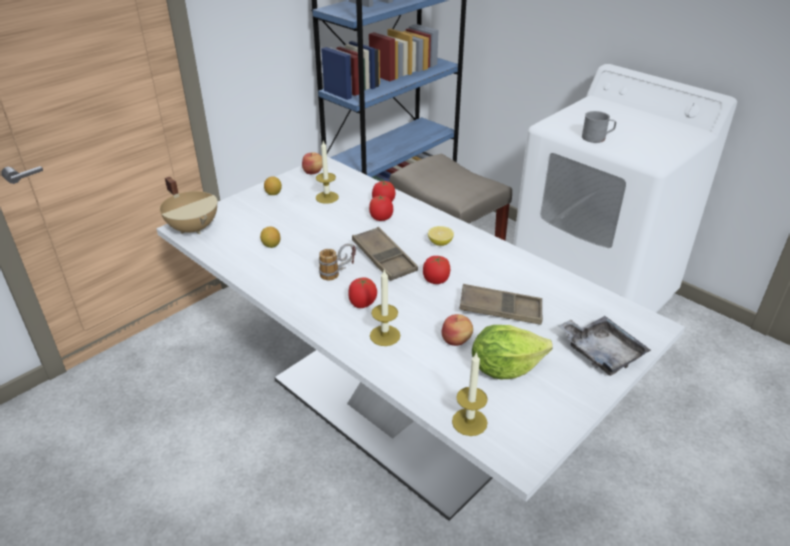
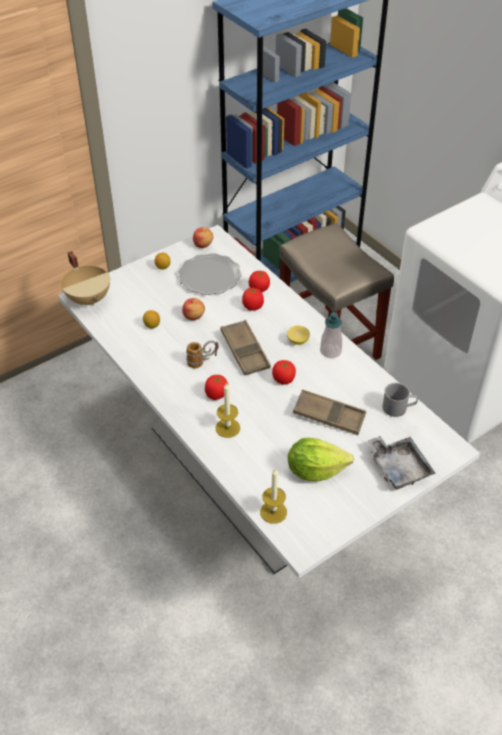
camera: 10 degrees right, 10 degrees up
(327, 197) = (209, 277): candle -> plate
(456, 340) = (284, 440): apple -> apple (194, 316)
(479, 248) = (330, 351): none -> soap dispenser
(597, 137) = (465, 251): grey mug -> grey mug (398, 408)

